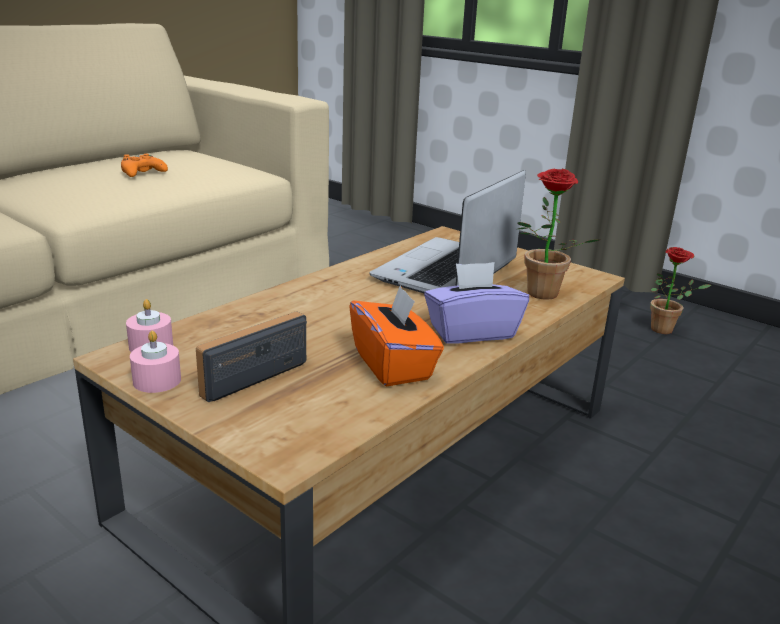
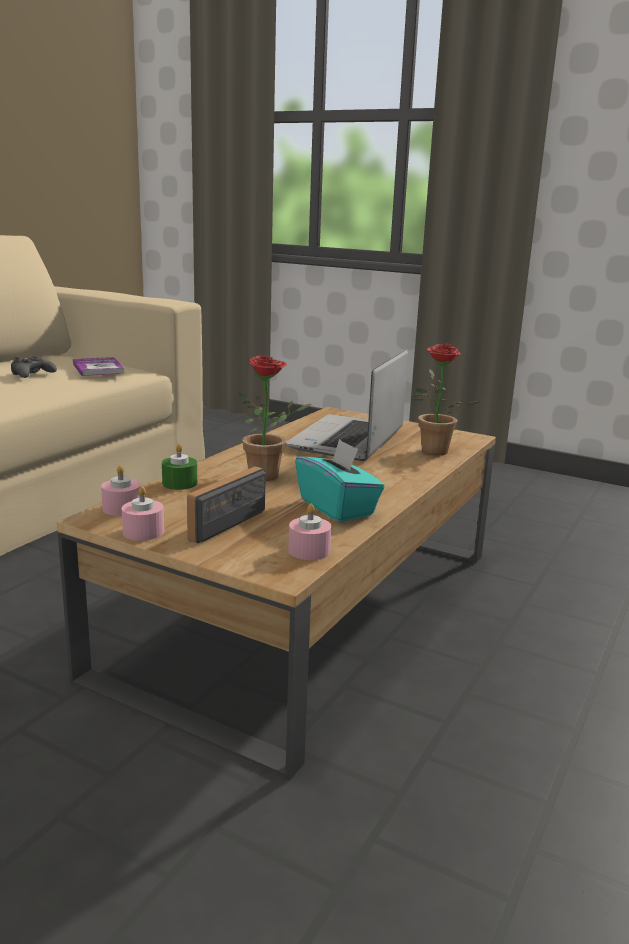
camera: 10 degrees left, 5 degrees down
(142, 173) = (32, 374): orange game controller -> black game controller
(213, 169) = (98, 369): none -> book
(231, 317) = (179, 483): none -> green candle
(331, 425) = (309, 550): none -> pink candle
(393, 365) = (337, 508): orange tissue box -> turquoise tissue box
(471, 332) = (390, 481): purple tissue box -> none
(666, 330) = (519, 492): potted plant -> potted plant (270, 476)

